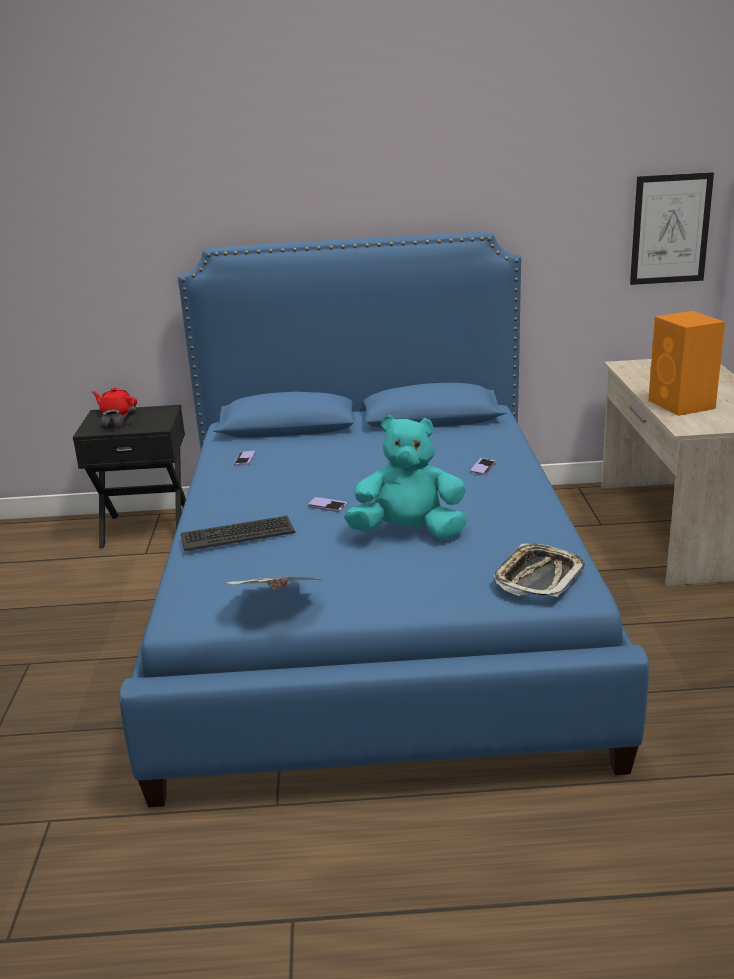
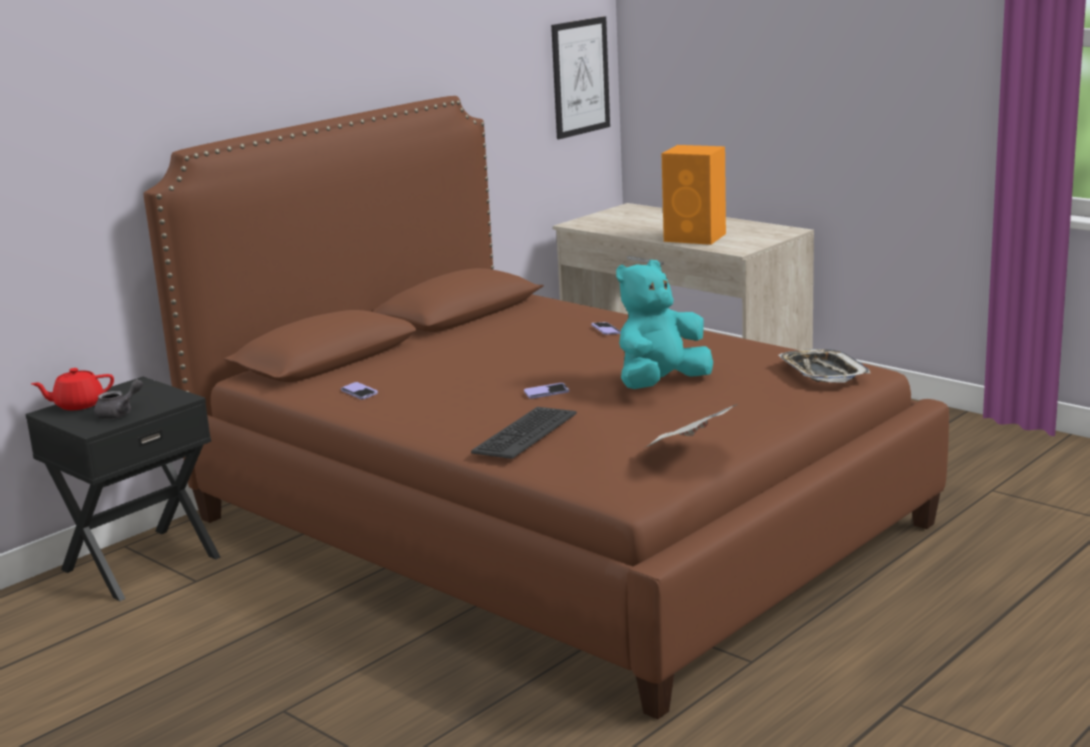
camera: 45 degrees left, 5 degrees down
(372, 610) = (551, 521): blue bed -> brown bed

